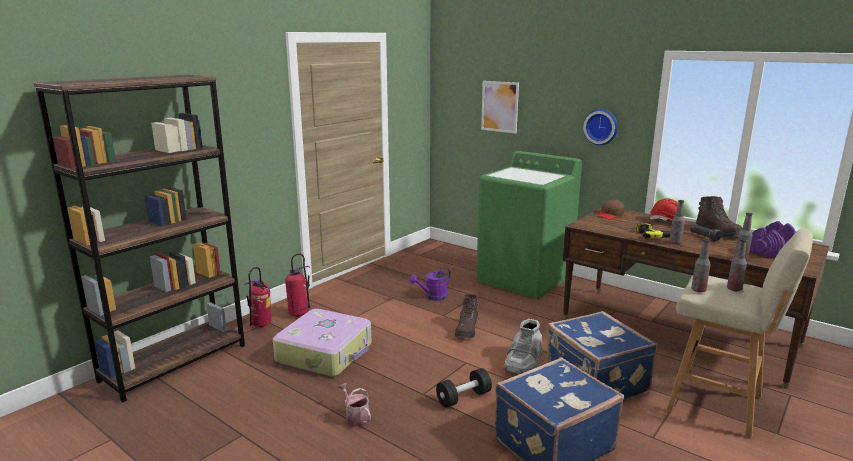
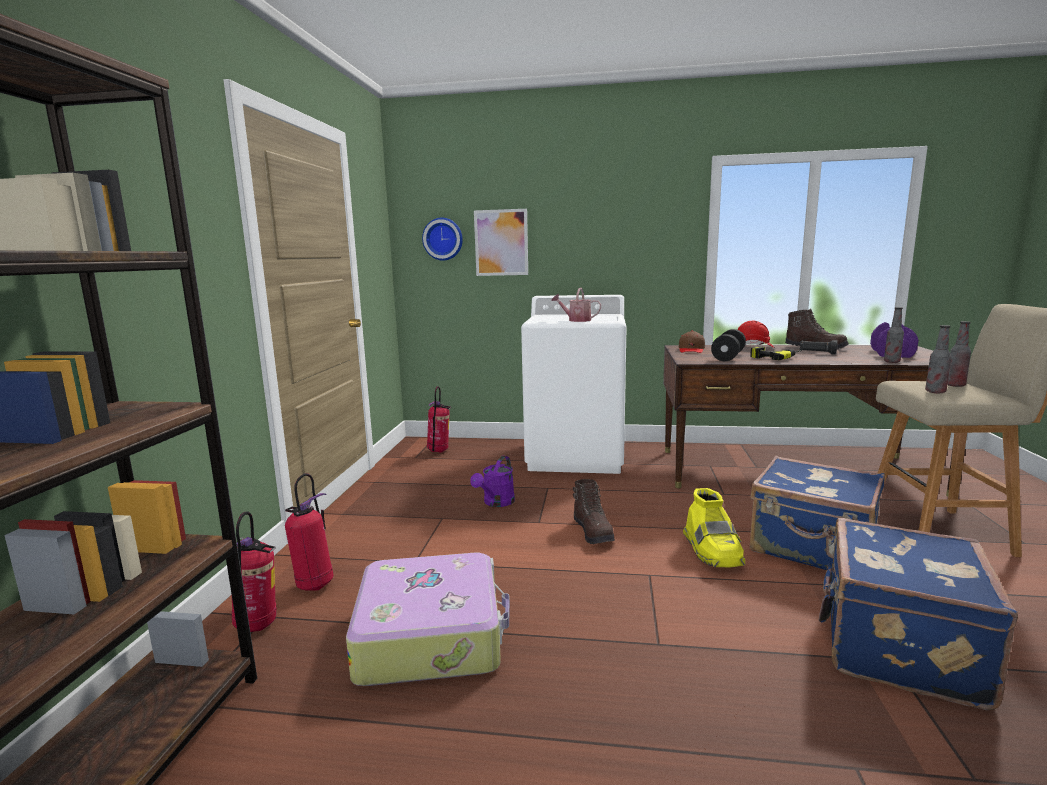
camera: 30 degrees left, 5 degrees down
(355, 417) = (614, 734): watering can -> watering can (576, 320)
(438, 254) = (439, 451): none -> fire extinguisher
(463, 397) = (714, 627): black dumbbell -> black dumbbell (728, 357)
(523, 363) = (712, 552): grey boot -> yellow boot
(525, 279) = (576, 456): green washing machine -> white washing machine
(601, 126) = (642, 253): wall clock -> wall clock (443, 239)
(675, 243) = (809, 360): bottle -> none

